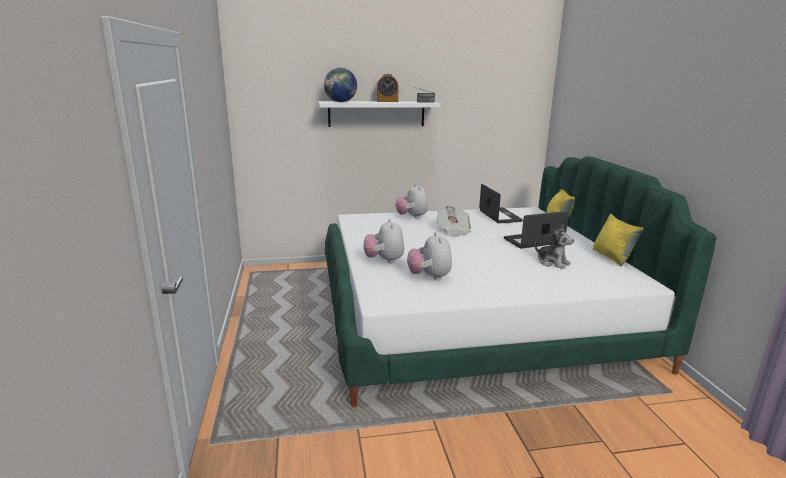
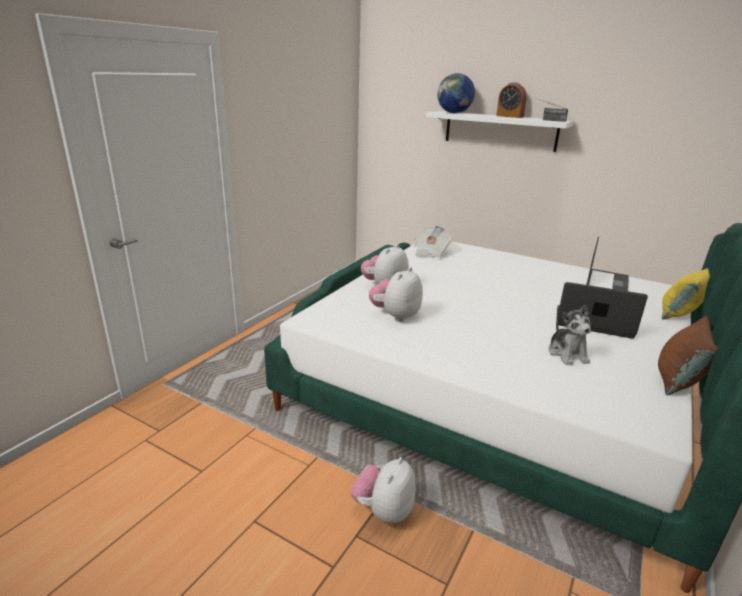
camera: 40 degrees right, 5 degrees up
(412, 217) = (494, 257): plush toy -> plush toy (384, 510)
(453, 231) = (512, 283): newspaper -> newspaper (430, 253)
(612, 257) = (677, 381): yellow pillow -> brown pillow

